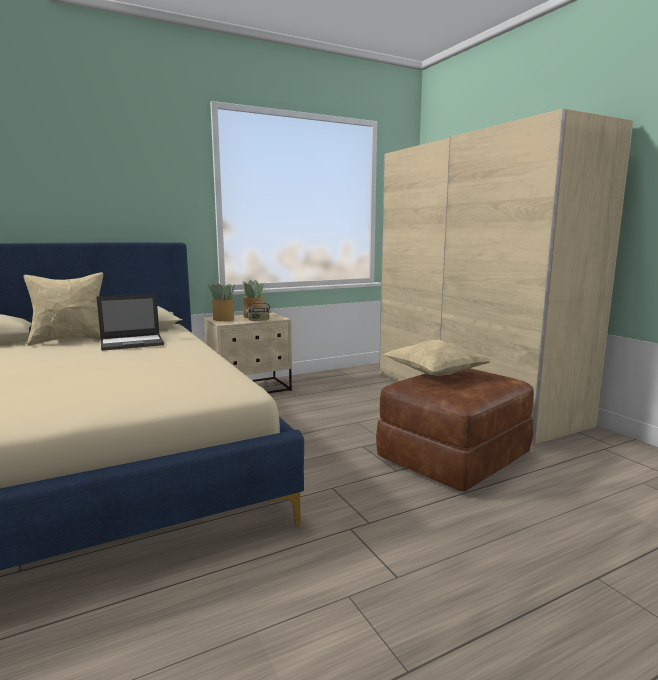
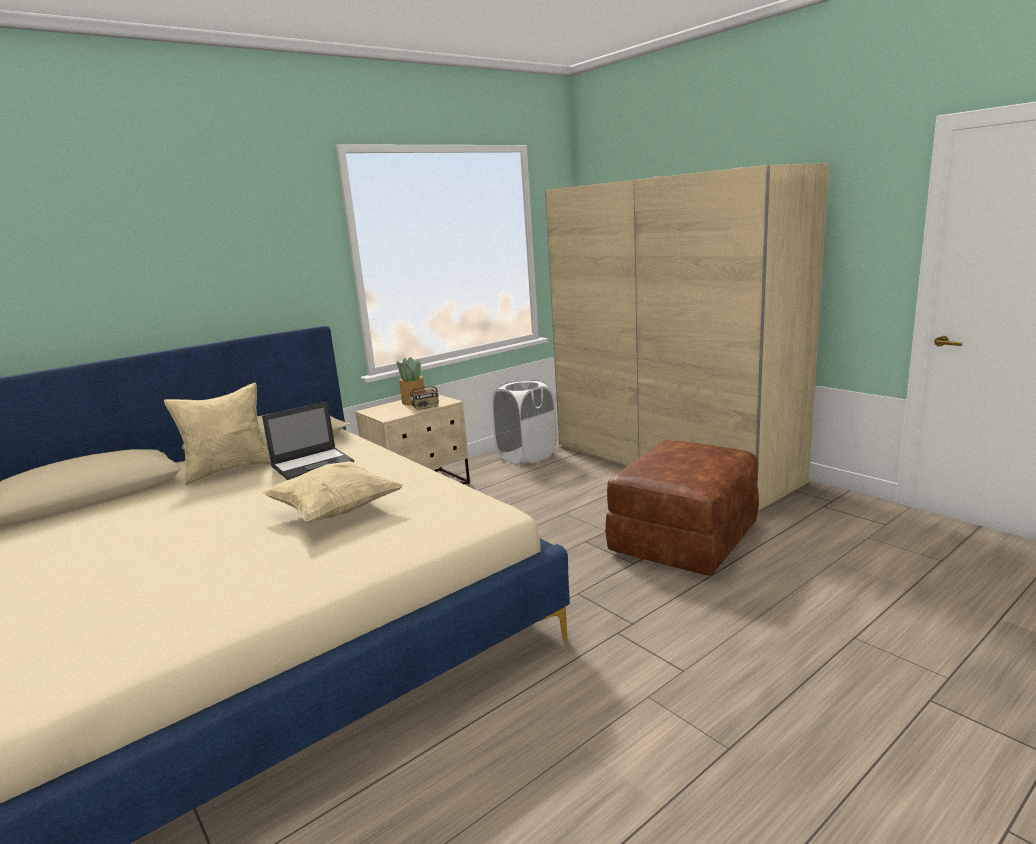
camera: 10 degrees left, 5 degrees up
(223, 319) = (382, 411): potted plant -> none
(349, 377) = (527, 456): none -> white laundry basket
(435, 374) = (657, 456): beige pillow -> beige pillow (335, 511)

